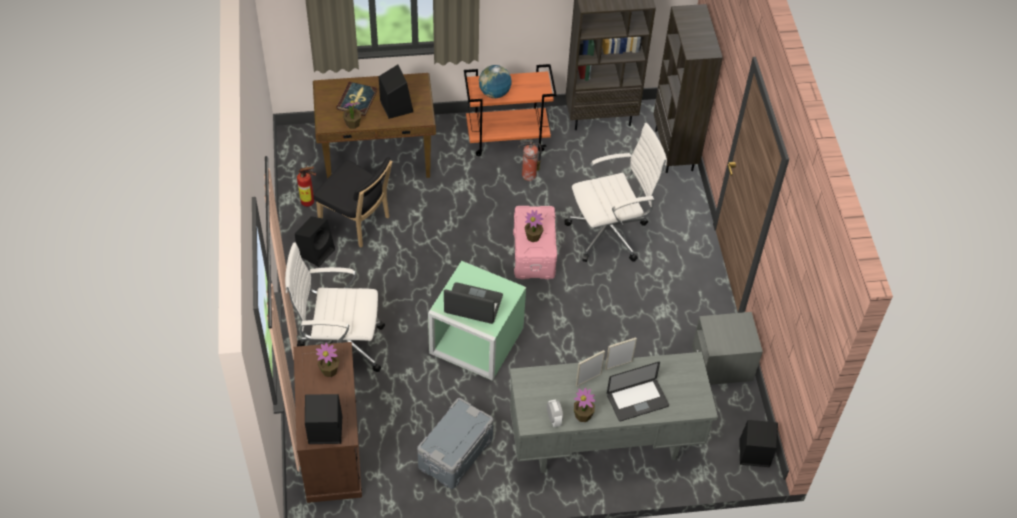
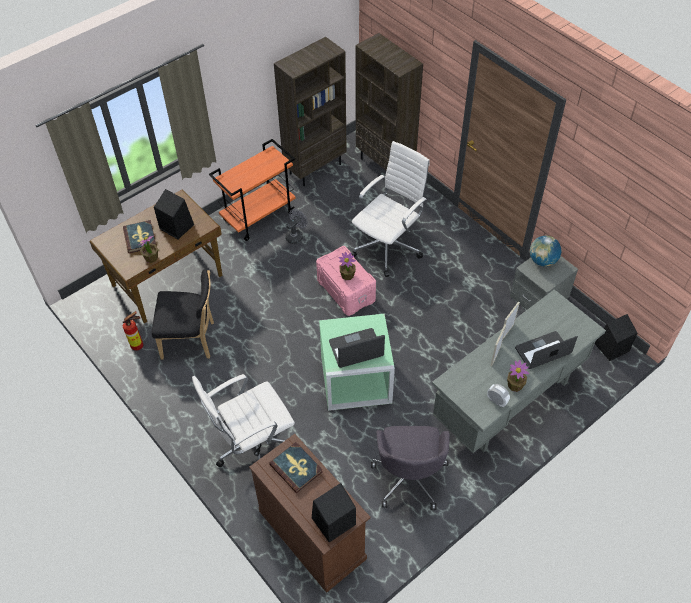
camera: 30 degrees left, 0 degrees up
(316, 251) = (175, 381): black speaker -> none
(329, 370) = (296, 468): potted plant -> book
(455, 453) = (409, 477): grey storage box -> grey office chair
(494, 93) = (245, 180): globe -> globe (542, 261)
(528, 175) = (296, 236): fire extinguisher -> grey fan
(637, 400) = (542, 351): laptop -> laptop turned 150 degrees counterclockwise

